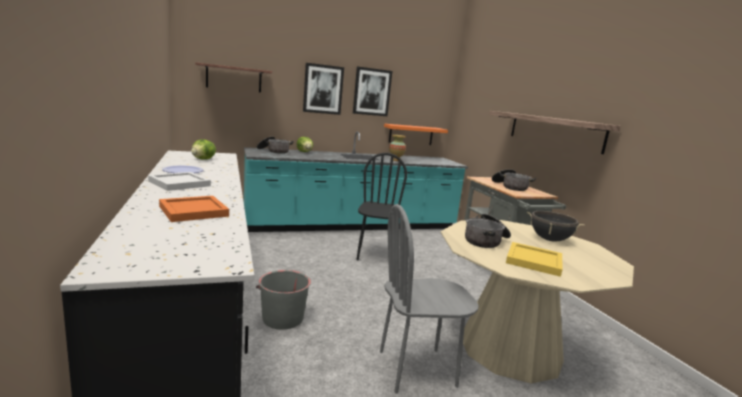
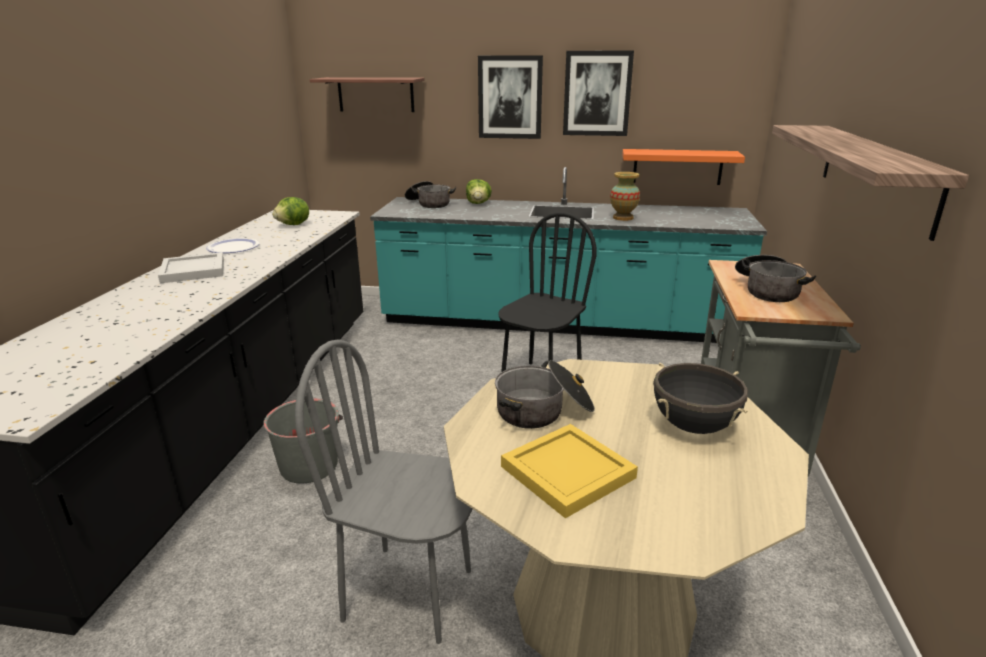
camera: 30 degrees right, 10 degrees up
(195, 211) = (133, 321): orange tray -> none

